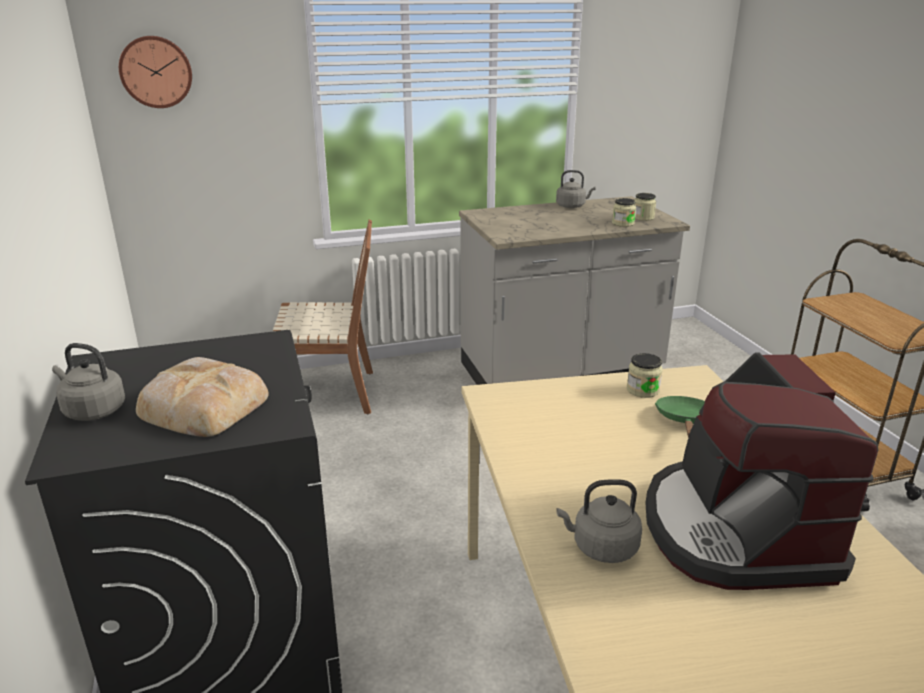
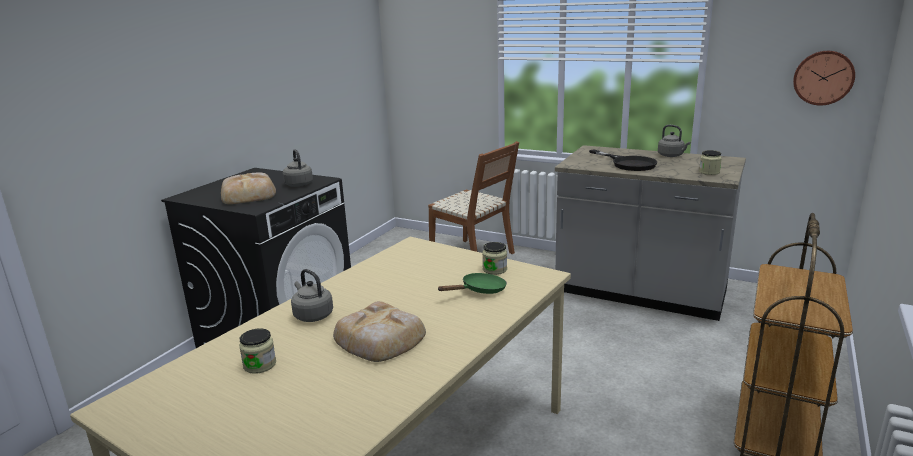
camera: 45 degrees right, 5 degrees down
(92, 410) = (219, 186): grey kettle -> grey kettle (298, 184)
(156, 72) = (414, 35): wall clock -> wall clock (823, 77)
(557, 223) = (628, 163): none -> black frying pan
(623, 223) = (680, 172): jar -> jar (260, 365)
(735, 531) = (380, 339): coffee machine -> bread

